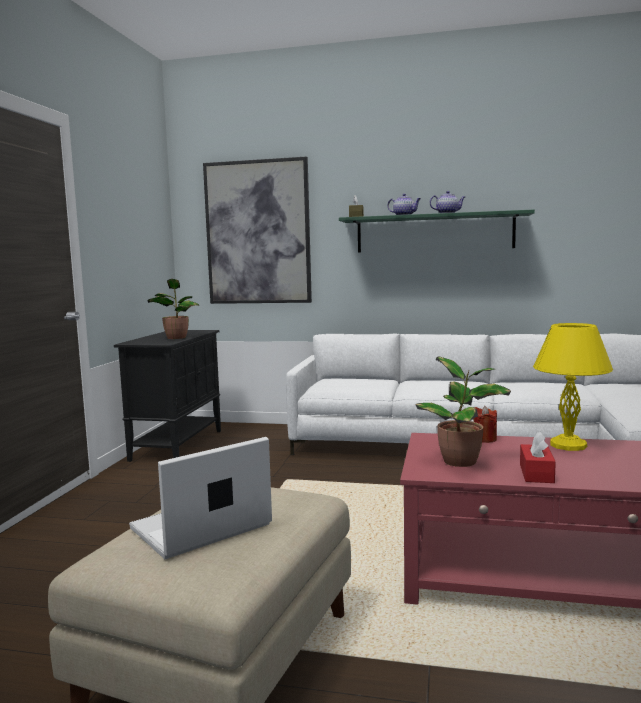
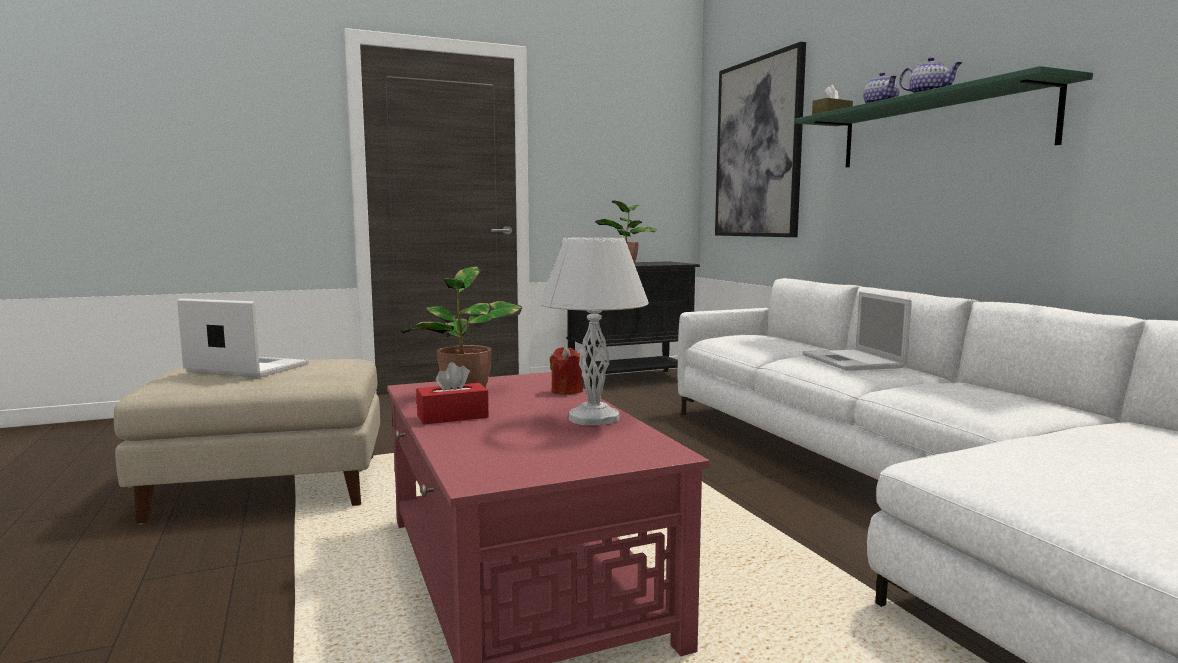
camera: 55 degrees right, 0 degrees up
(445, 382) = (854, 361): none -> laptop
(569, 445) = (593, 419): yellow table lamp -> white table lamp

